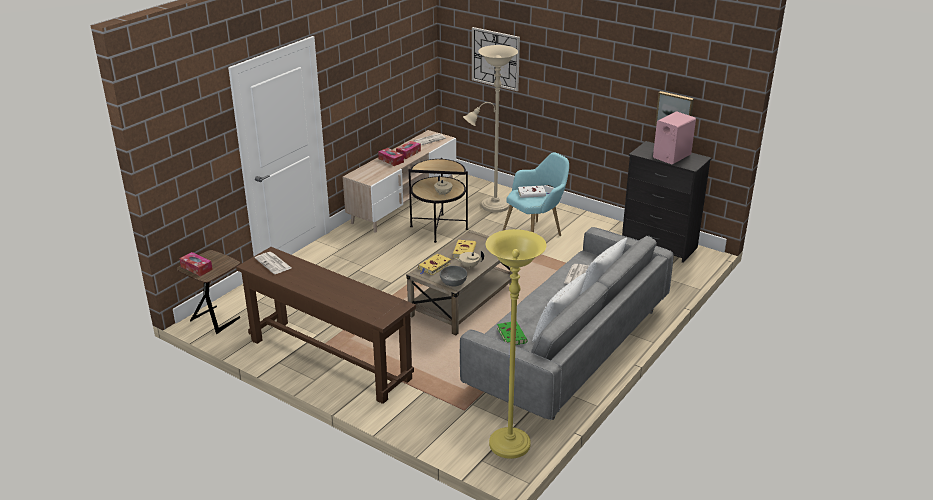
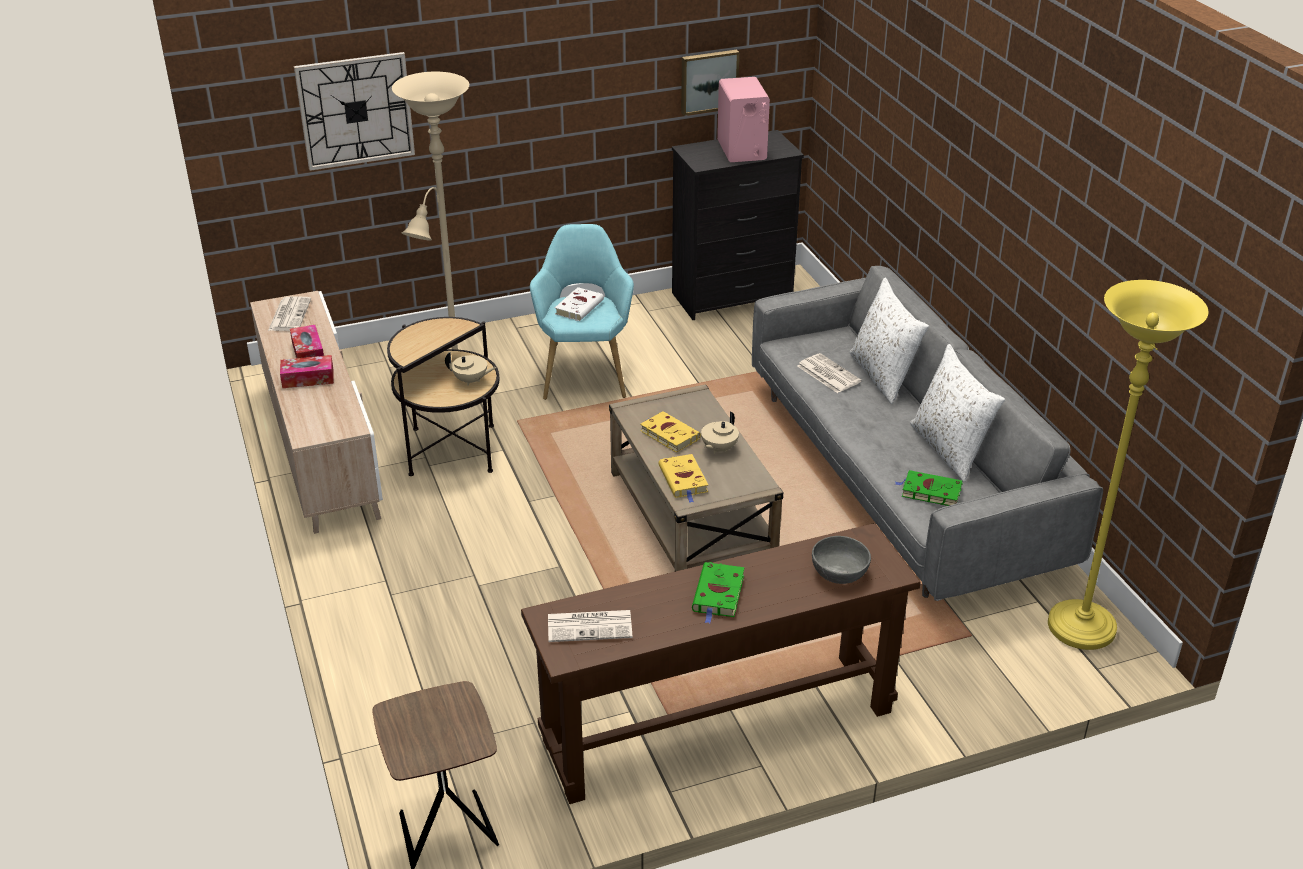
camera: 55 degrees left, 5 degrees up
(196, 268) = (428, 748): tissue box -> none
(321, 283) = (718, 595): none -> green book
(453, 282) = (750, 481): grey bowl -> grey bowl (840, 572)

